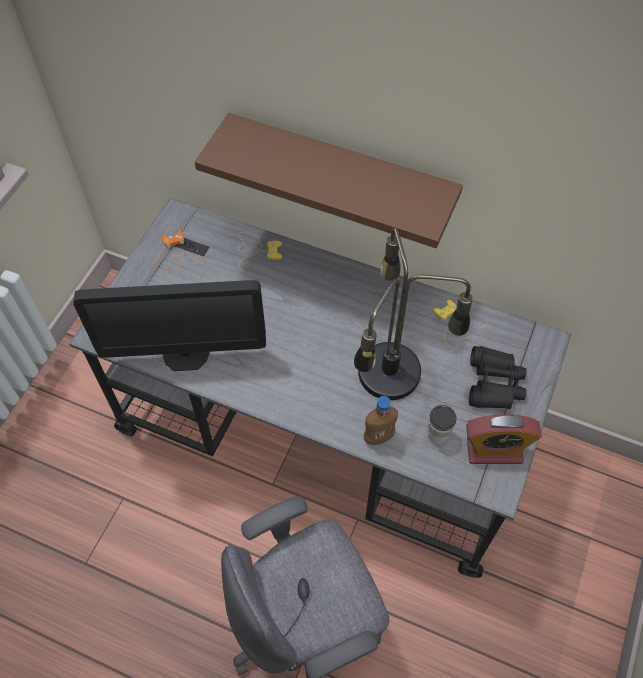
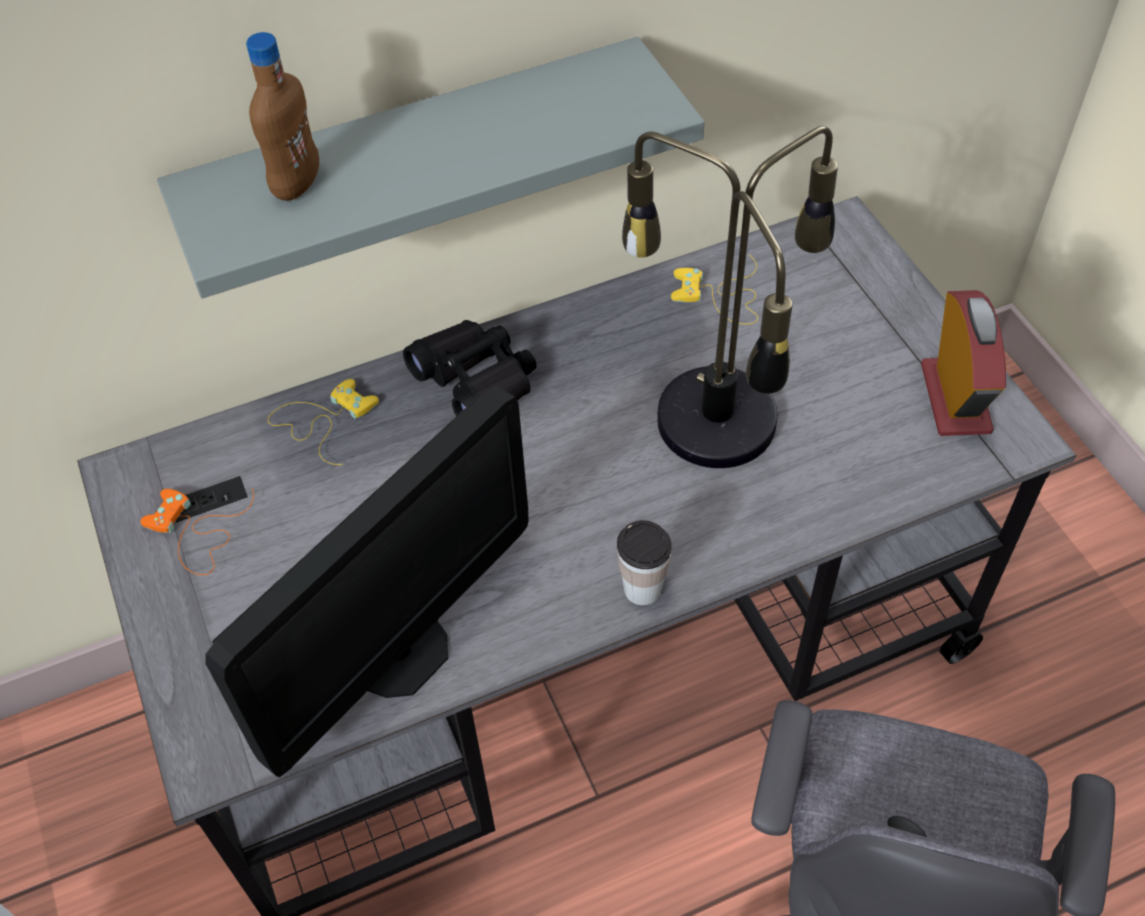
camera: 45 degrees left, 5 degrees down
(341, 174) = (416, 163): brown shelf -> grey shelf
(378, 437) = (809, 510): brown bottle -> brown bottle (296, 184)
(437, 435) = (873, 442): cup -> cup (642, 588)
(494, 384) = (853, 323): black binoculars -> black binoculars (476, 381)
(494, 450) = (955, 398): alarm clock -> alarm clock turned 45 degrees counterclockwise

